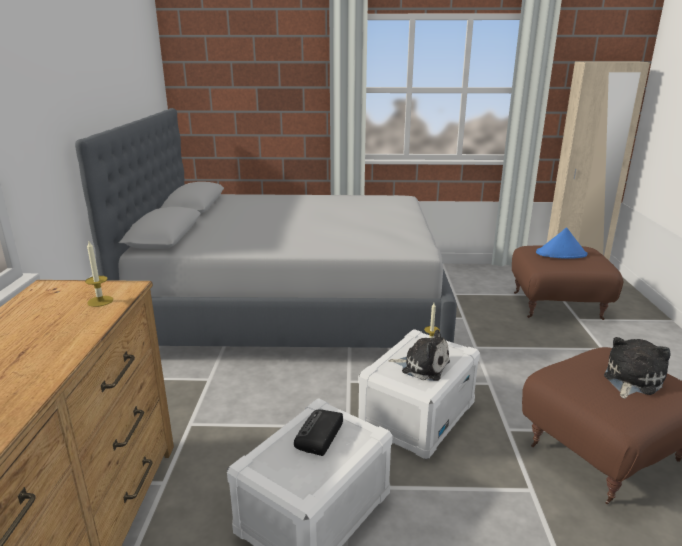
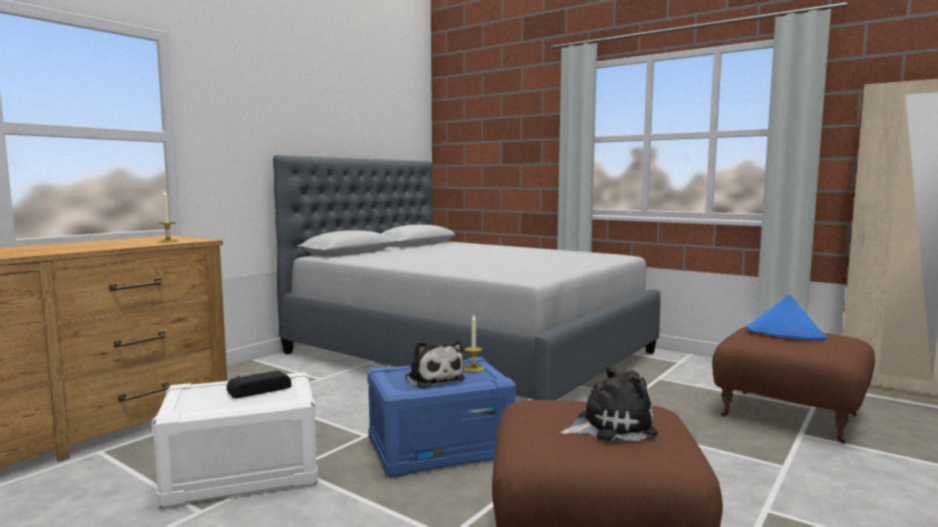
camera: 35 degrees right, 15 degrees down
(417, 415) = (440, 448): white storage box -> blue storage box

